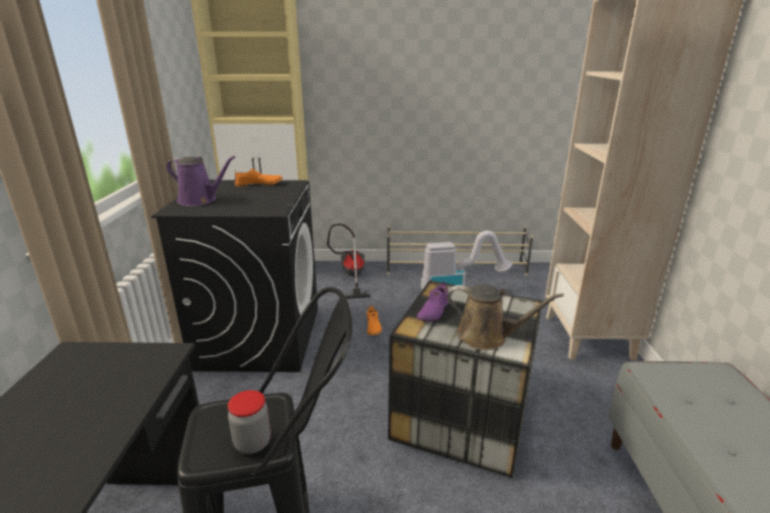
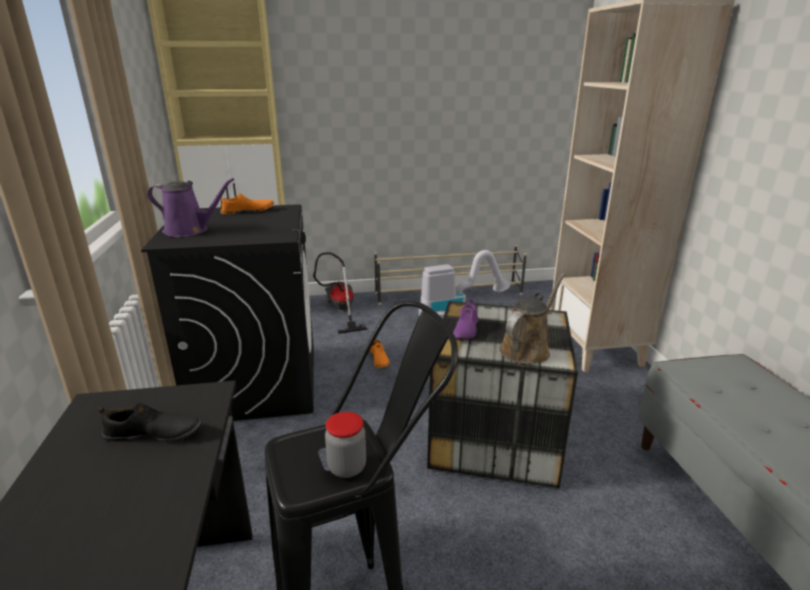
camera: 10 degrees left, 0 degrees up
(104, 387) = (154, 434): none -> black shoe
(487, 337) = (527, 349): brown watering can -> brown watering can turned 60 degrees counterclockwise

